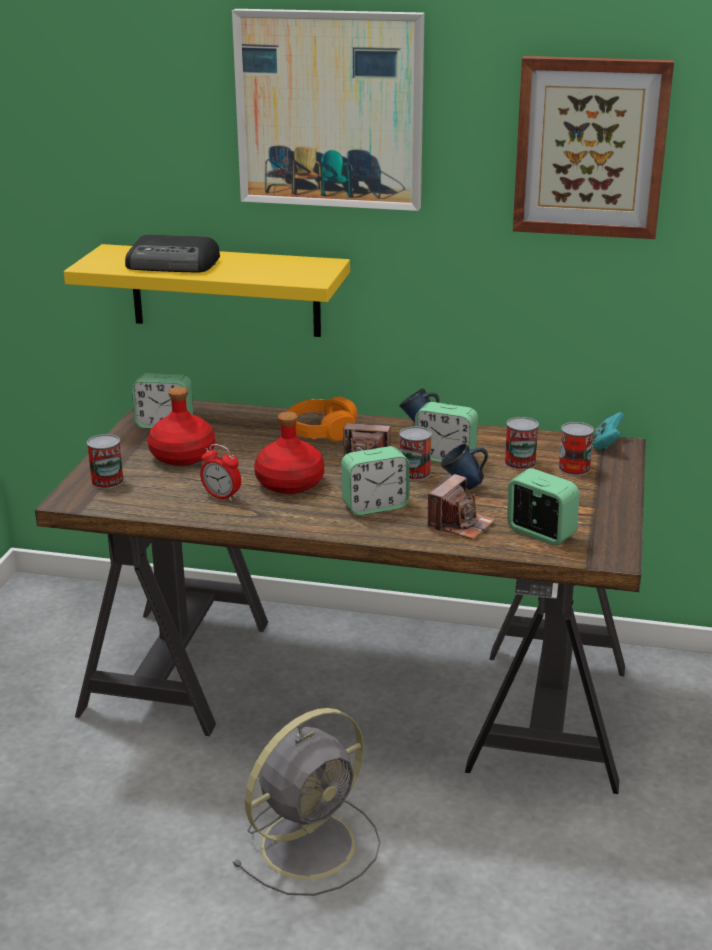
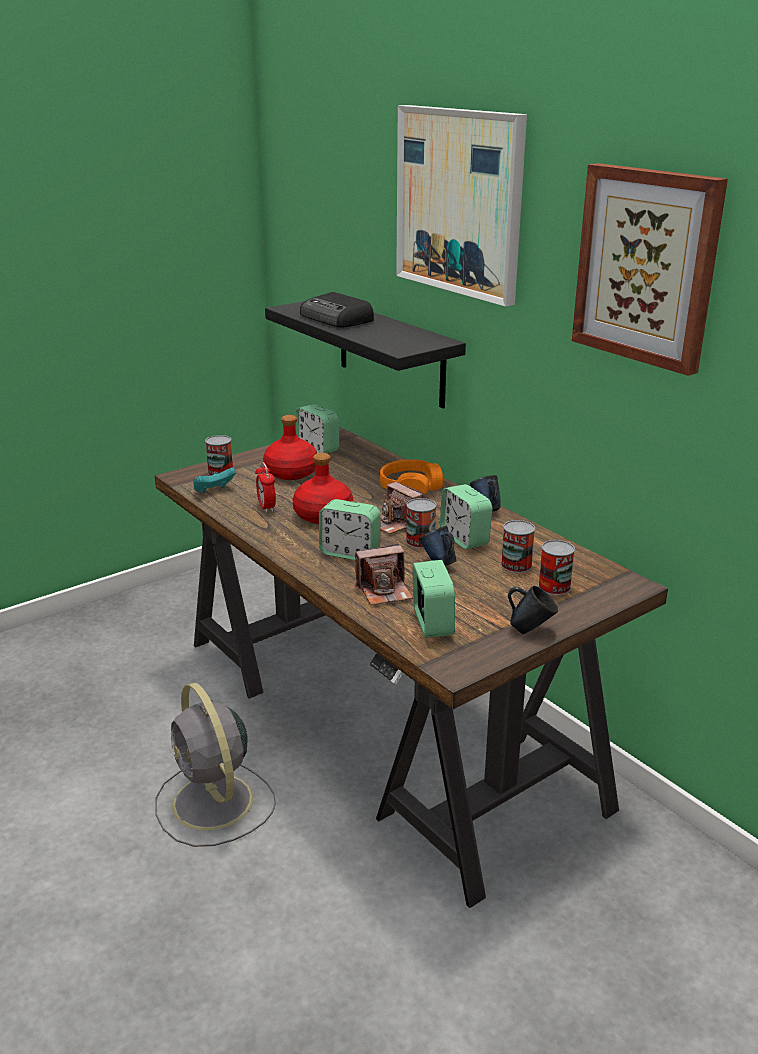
camera: 40 degrees right, 0 degrees up
(225, 290) = (391, 352): yellow shelf -> black shelf
(311, 843) = (214, 804): grey fan -> grey fan turned 60 degrees clockwise
(606, 444) = (620, 579): turquoise game controller -> turquoise game controller (213, 491)
(613, 507) = (530, 630): none -> blue mug

